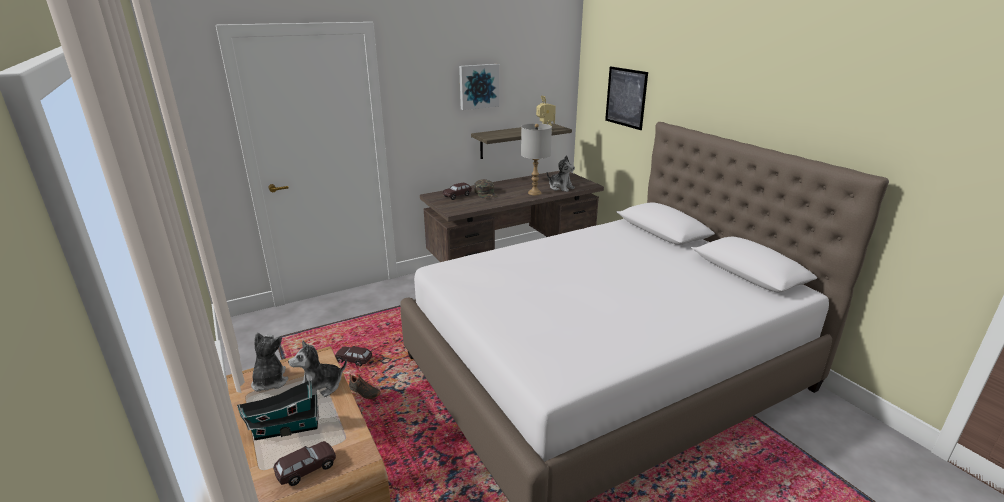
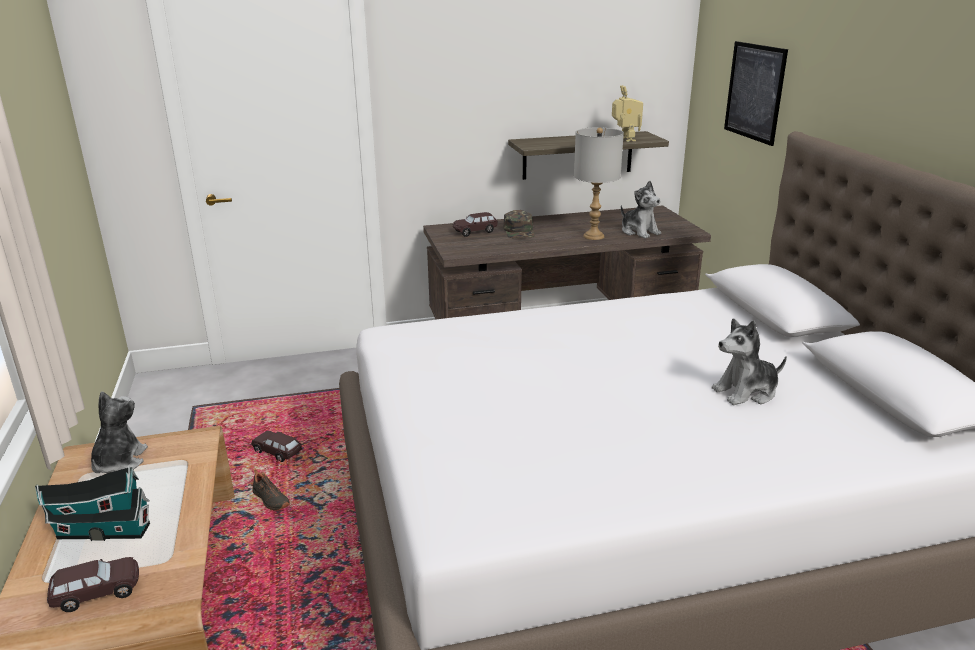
camera: 15 degrees right, 0 degrees up
(321, 387) = (177, 481): plush toy -> plush toy (746, 392)
(478, 86) = (523, 68): picture -> none

